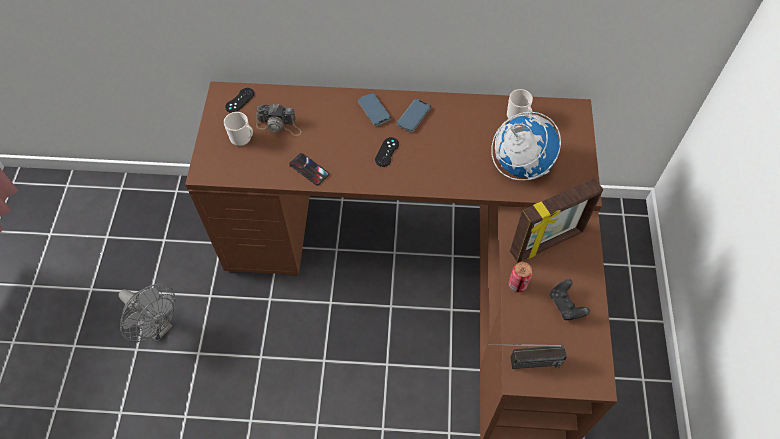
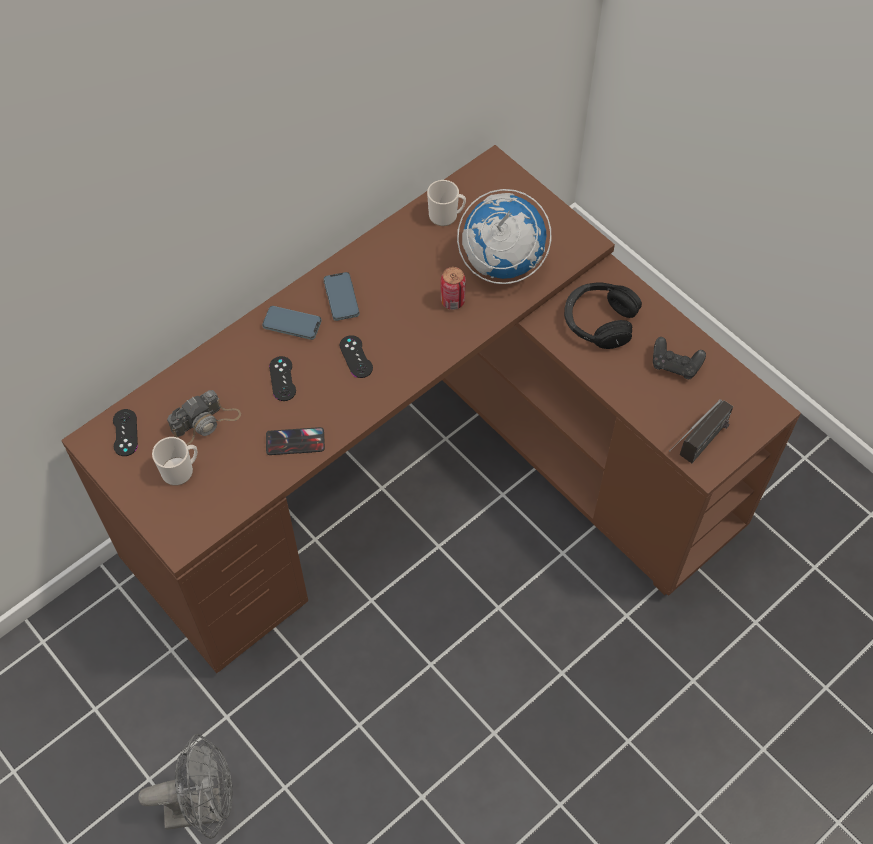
camera: 45 degrees left, 0 degrees up
(338, 133) = (282, 379): none -> black game controller
(517, 284) = (615, 383): can -> can (452, 301)
(547, 243) = (599, 321): picture frame -> black headphones

